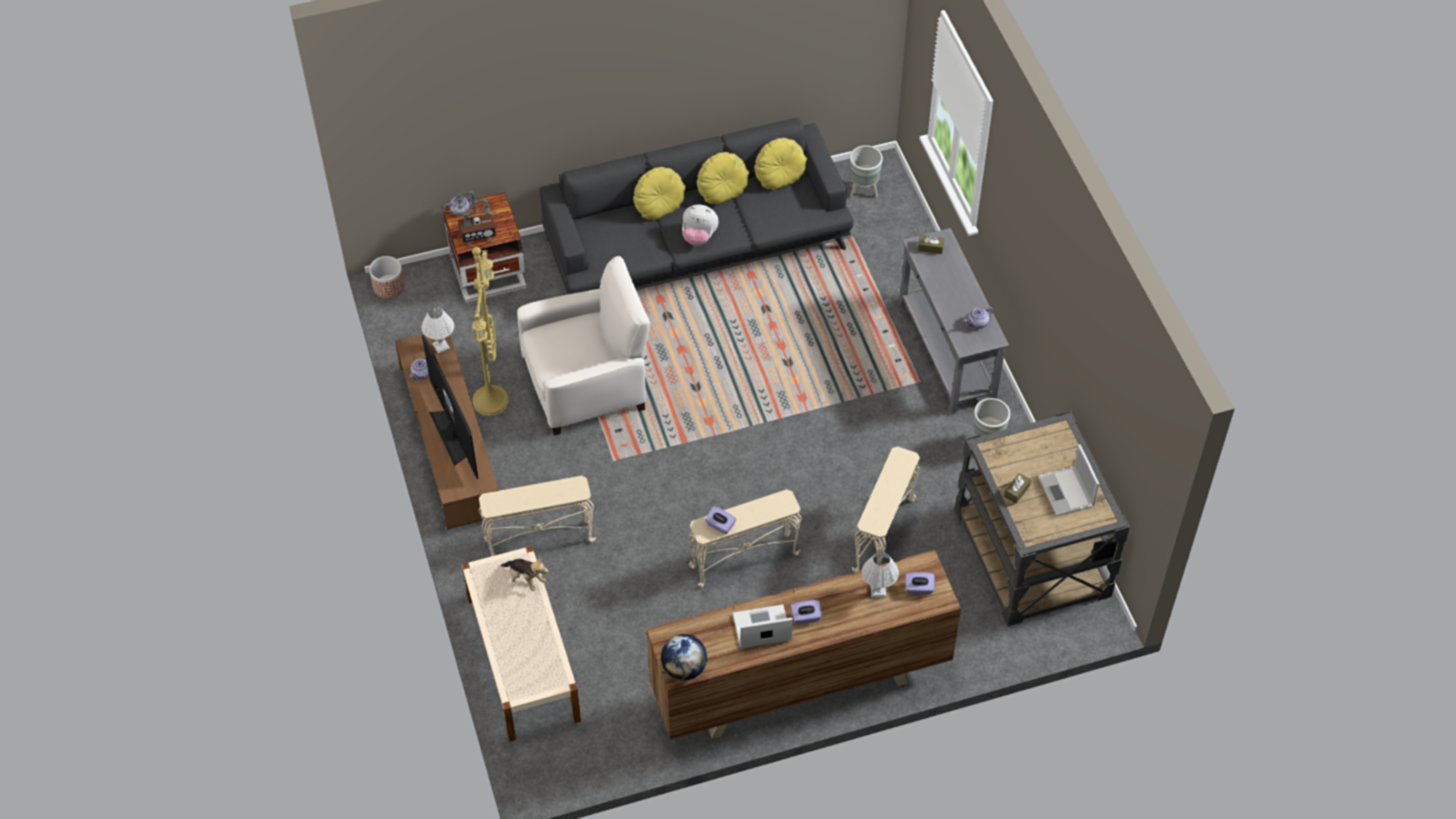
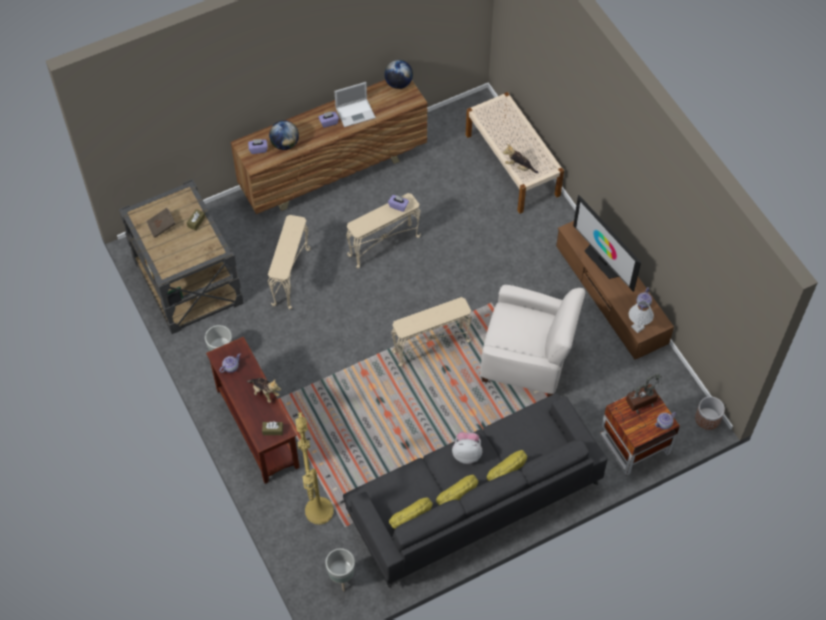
camera: 170 degrees right, 5 degrees up
(493, 403) = (591, 333): yellow floor lamp -> yellow floor lamp (317, 510)
(540, 541) = (525, 239): beige side table -> beige side table (431, 347)
(587, 384) = (527, 358): white armchair -> white armchair turned 135 degrees counterclockwise
(877, 591) = (285, 144): white table lamp -> globe
(937, 289) = (264, 392): none -> plush toy
(947, 352) = (257, 428): grey console table -> brown console table
(1066, 492) = (162, 227): laptop -> brown book

